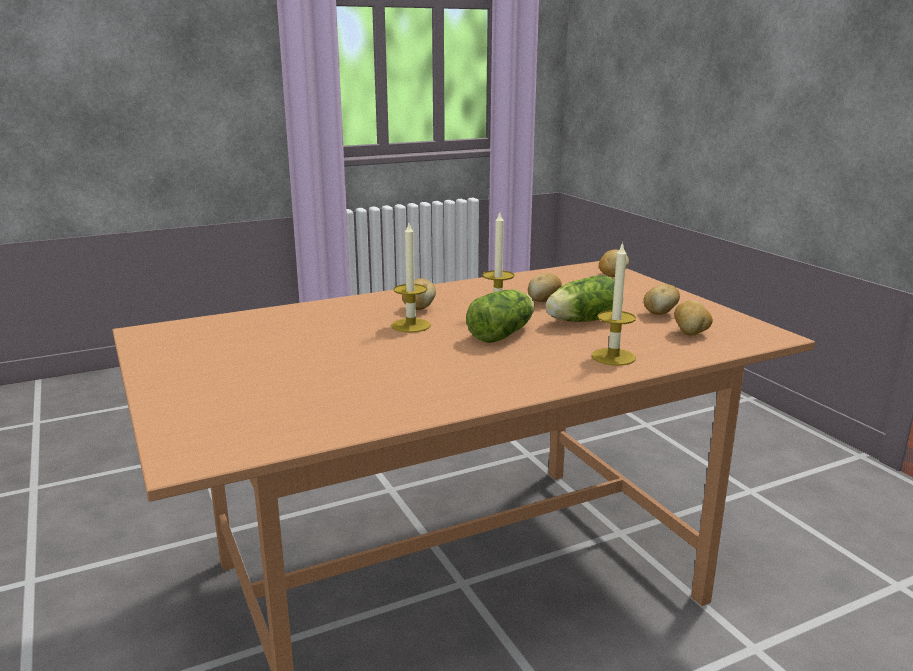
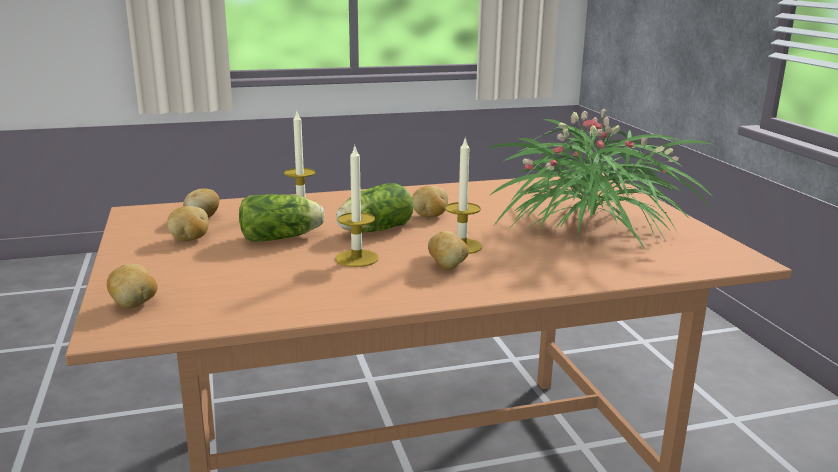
camera: 170 degrees left, 0 degrees up
(273, 355) = (588, 227): none -> potted plant
(543, 301) = (292, 265): potato -> potato (429, 216)

